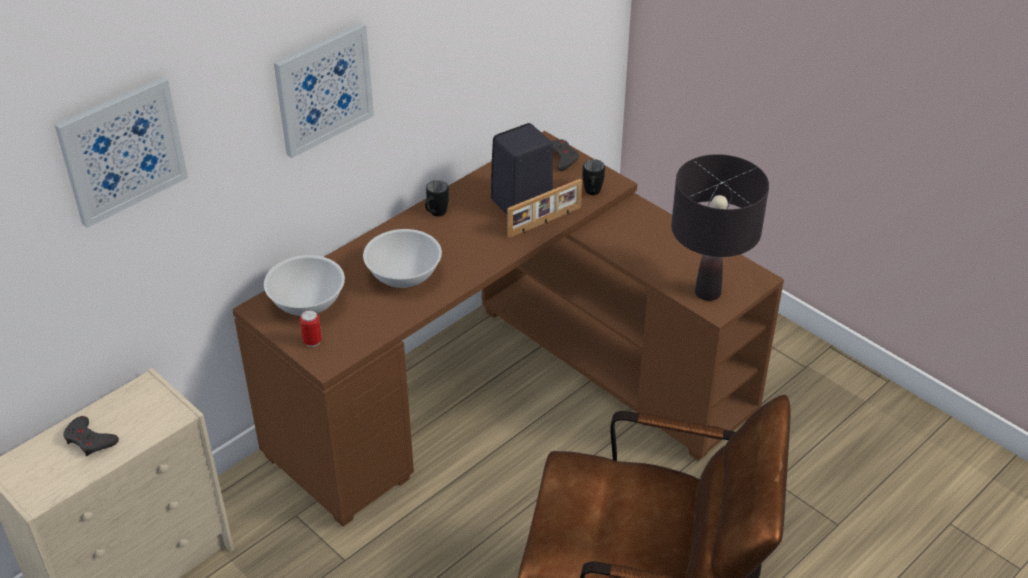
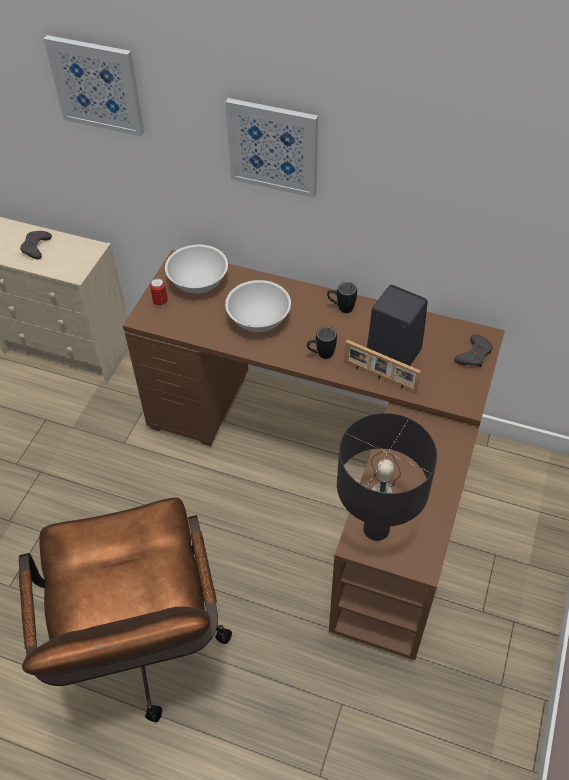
camera: 65 degrees right, 10 degrees up
(592, 194) = (441, 394): black mug -> black mug (321, 355)

